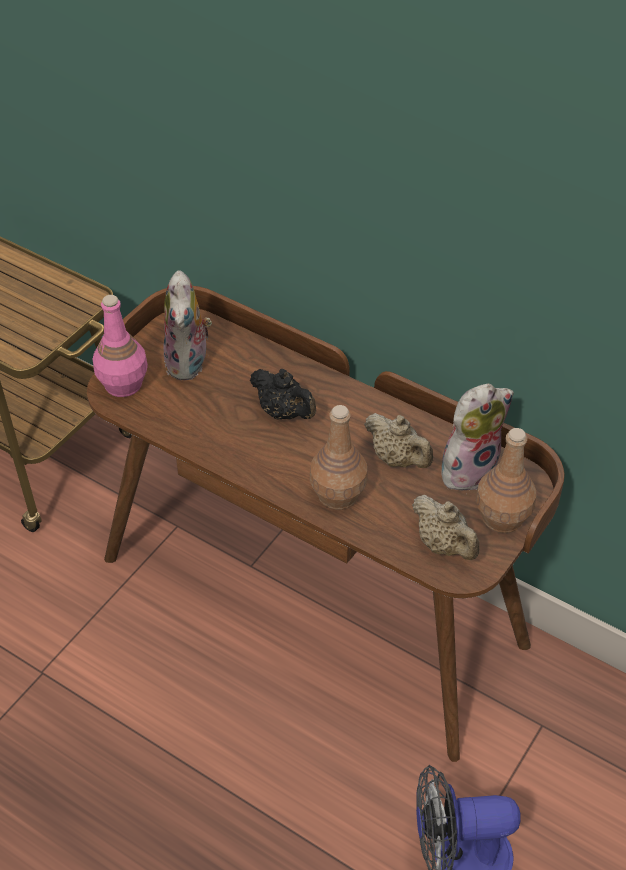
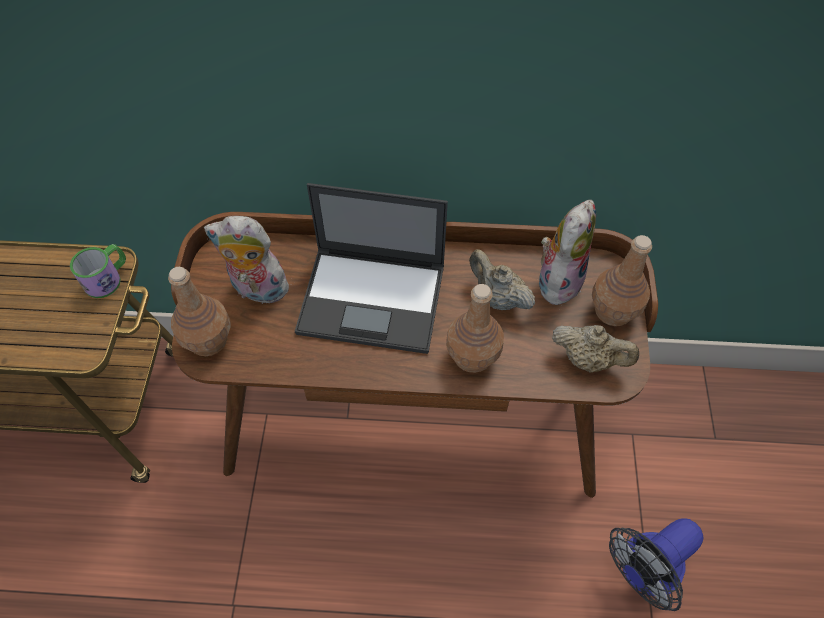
camera: 30 degrees left, 10 degrees up
(78, 306) = (108, 278): none -> mug
(123, 384) = (207, 339): pink bottle -> brown bottle
(189, 363) = (257, 290): plush toy -> plush toy turned 135 degrees clockwise
(284, 412) = (374, 299): black teapot -> laptop
(398, 459) = (497, 298): beige teapot -> beige teapot turned 150 degrees counterclockwise

